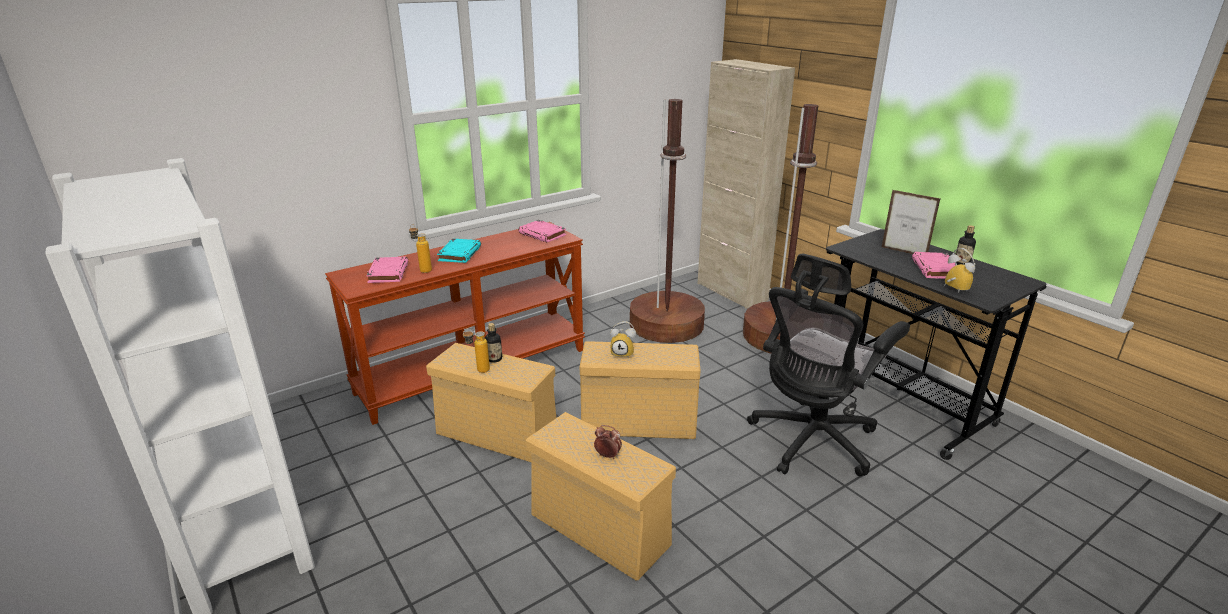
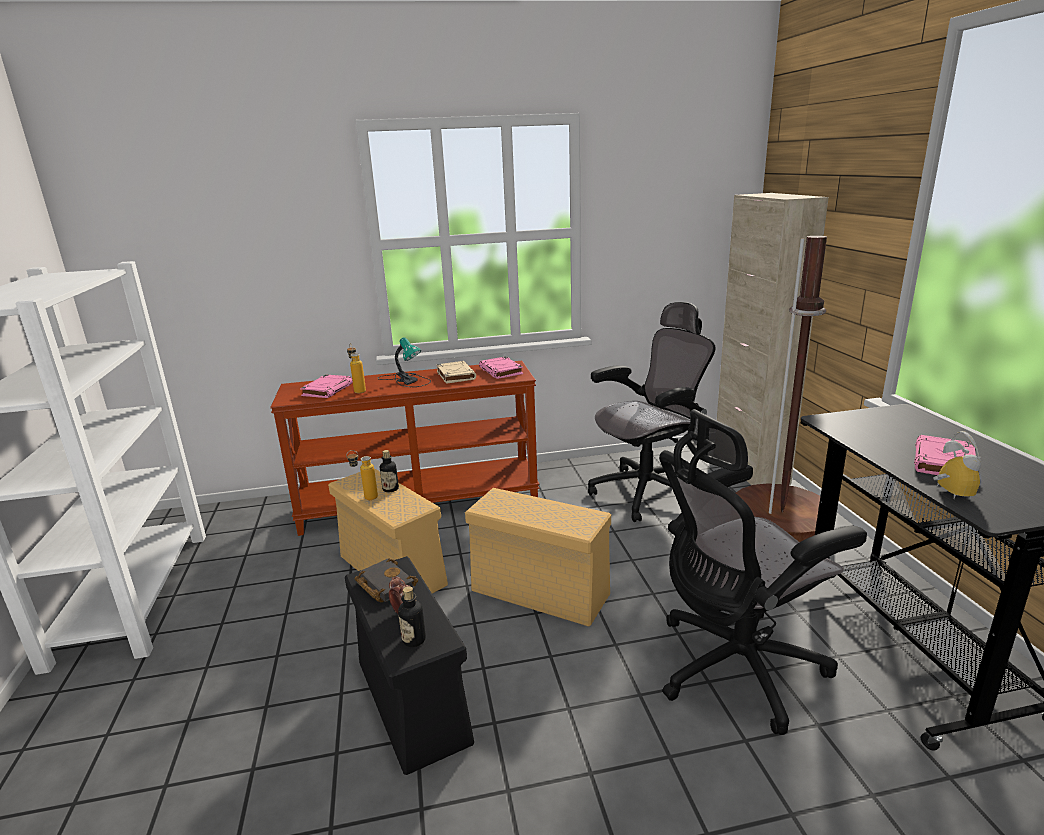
camera: 25 degrees right, 5 degrees down
(459, 254) = (406, 380): turquoise book -> table lamp
(503, 243) = (455, 375): none -> beige book
(568, 438) = (384, 584): none -> black book
(601, 530) = (414, 702): beige storage box -> black storage box
(623, 353) = (519, 507): alarm clock -> none
(667, 325) = (647, 492): brown floor lamp -> office chair
(904, 252) = (912, 435): picture frame -> none
(961, 263) = (997, 460): bottle -> bottle (414, 640)

